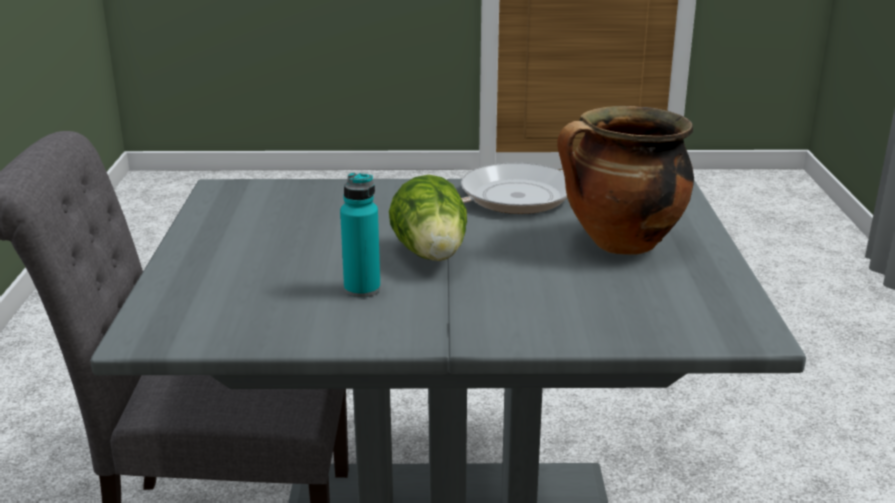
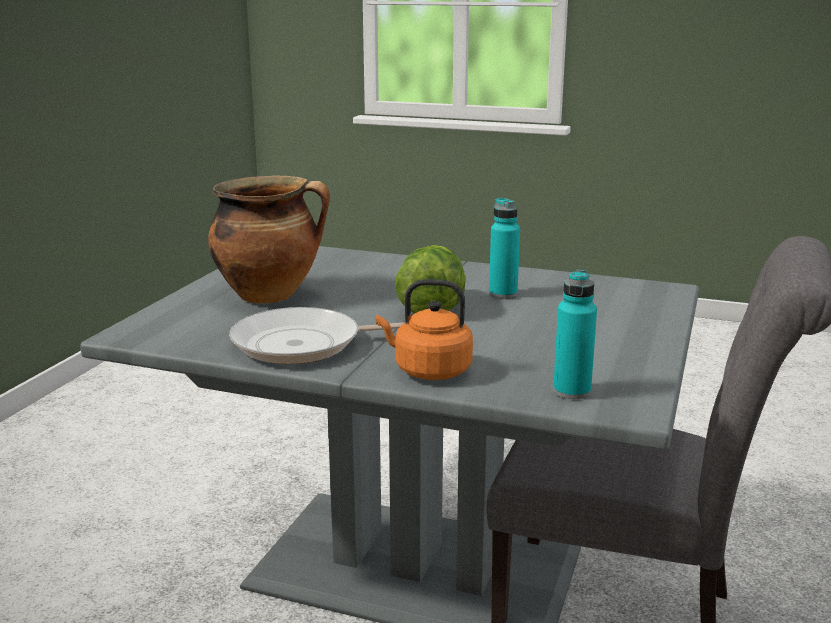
camera: 160 degrees left, 5 degrees down
(267, 193) = (571, 391): none -> turquoise bottle
(386, 192) = (428, 371): none -> orange kettle

